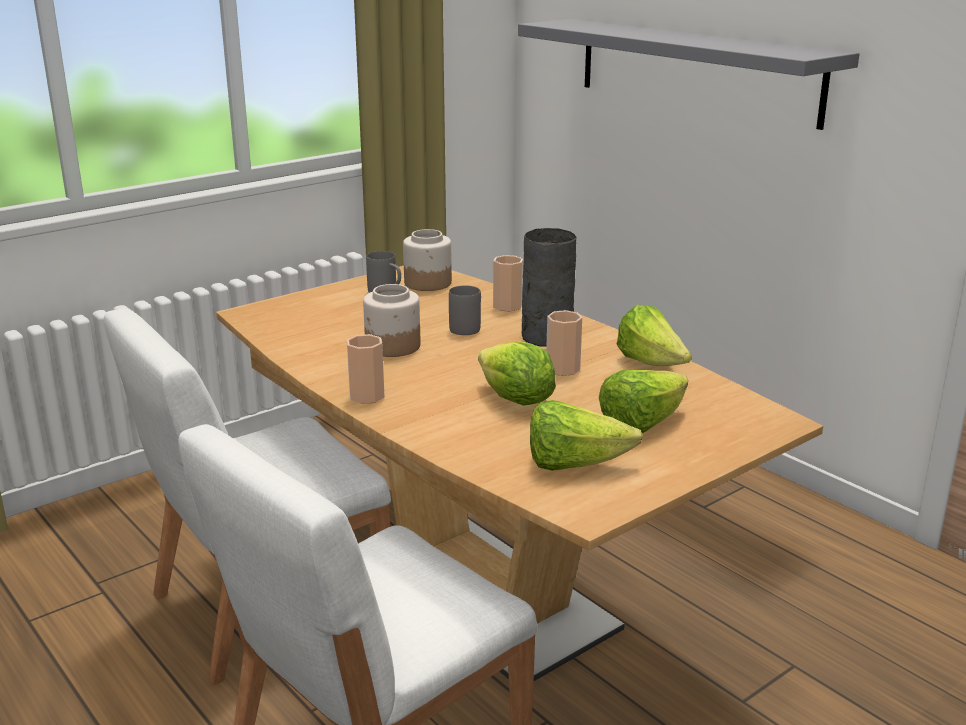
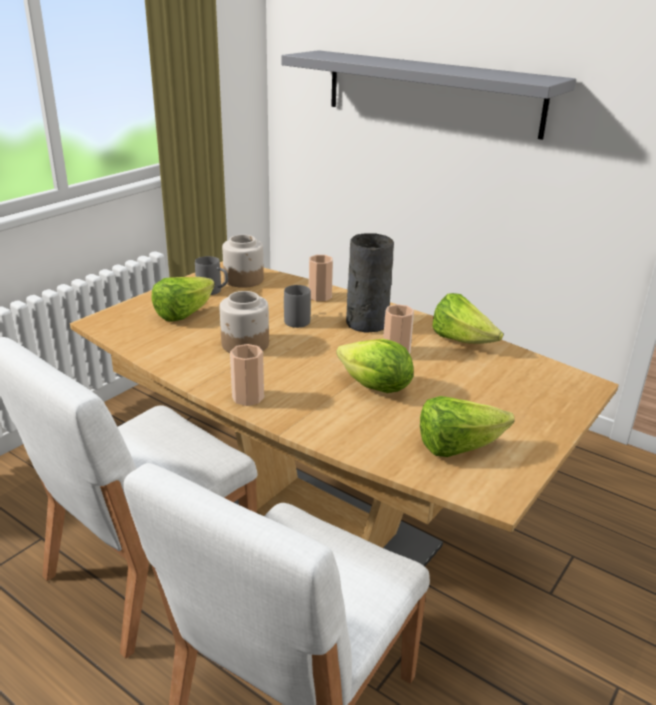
camera: 15 degrees left, 5 degrees up
(641, 424) = (487, 399): lettuce -> lettuce (184, 314)

